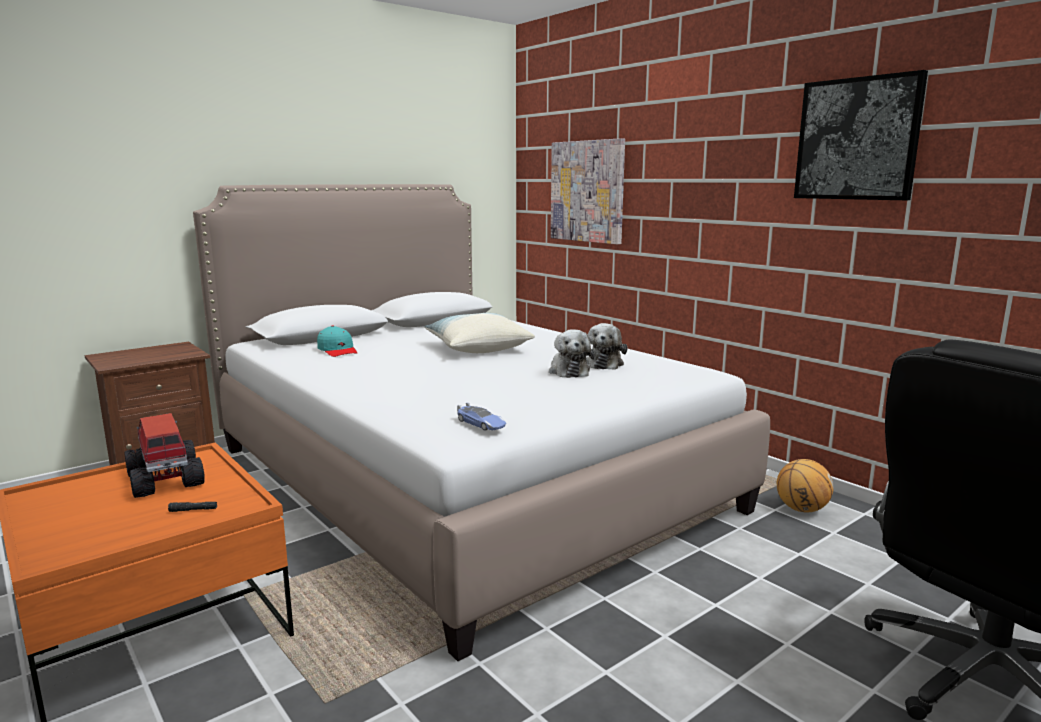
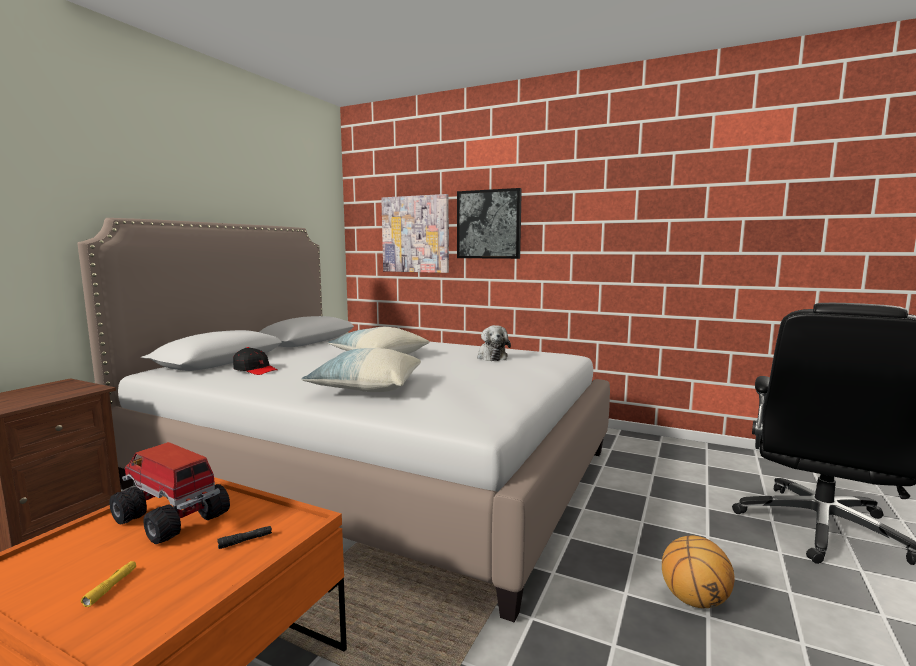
camera: 25 degrees left, 5 degrees down
(81, 521) = (111, 587): none -> yellow flashlight
(338, 350) = (255, 370): turquoise cap -> black cap
(407, 384) = (366, 388): none -> pillow
(481, 423) = (481, 407): toy car -> none
(568, 371) = (476, 364): plush toy -> none
(801, 509) = (625, 446): basketball -> basketball (693, 600)
(857, 139) = (631, 194): picture -> picture (489, 224)

